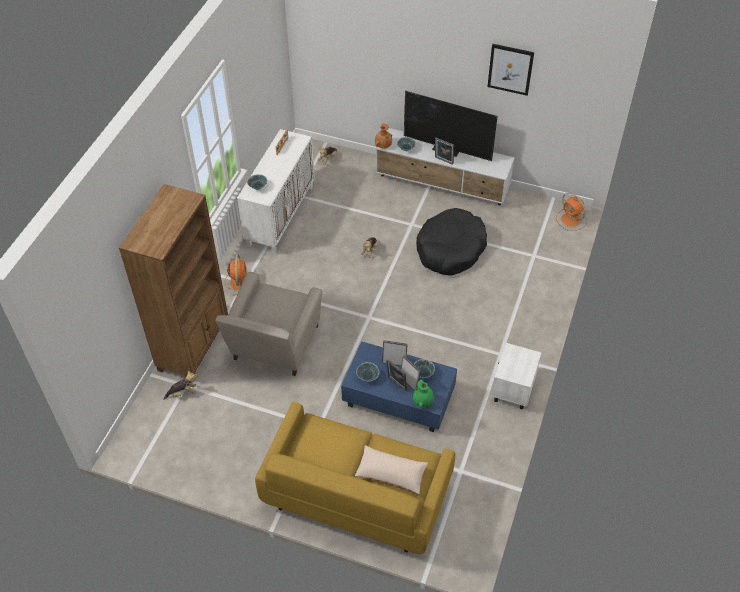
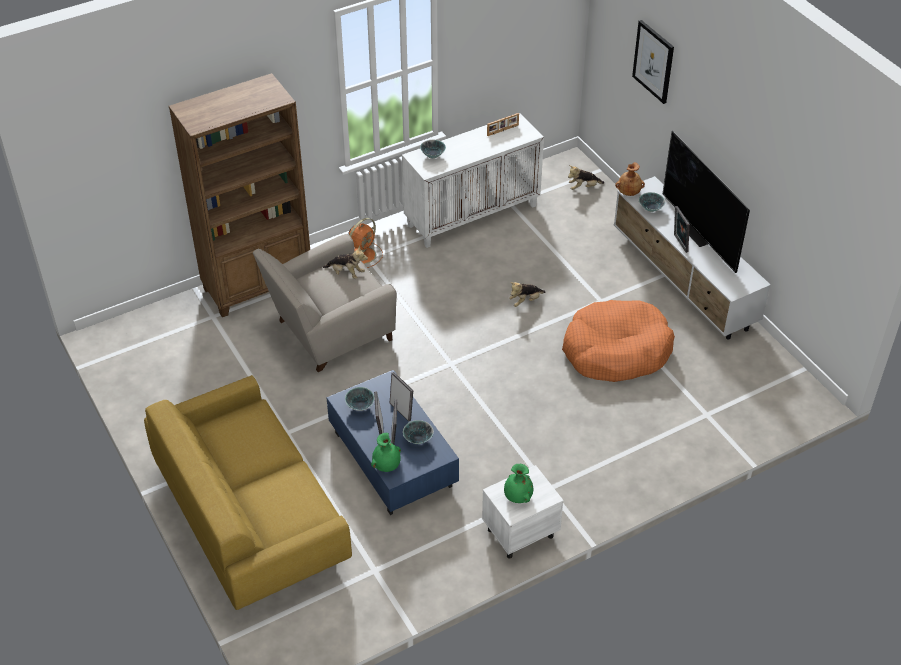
camera: 40 degrees right, 5 degrees down
(183, 393) = (203, 322): plush toy -> plush toy (346, 273)
(391, 473) = (273, 505): beige pillow -> none
(450, 249) = (616, 351): black dog bed -> orange dog bed
(510, 69) = (785, 153): picture -> picture (653, 61)
(517, 367) = (517, 497): none -> green vase
(571, 220) = (798, 405): orange fan -> none

